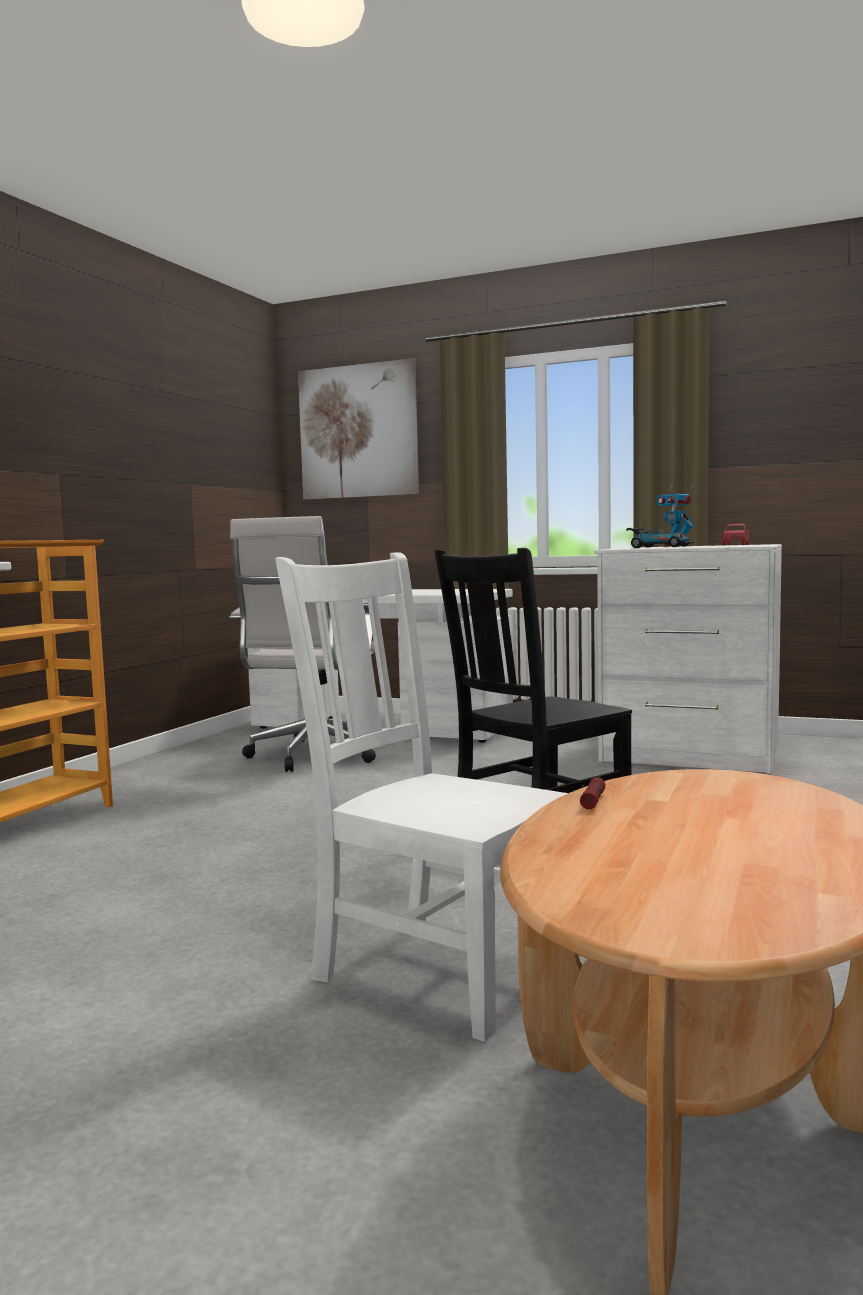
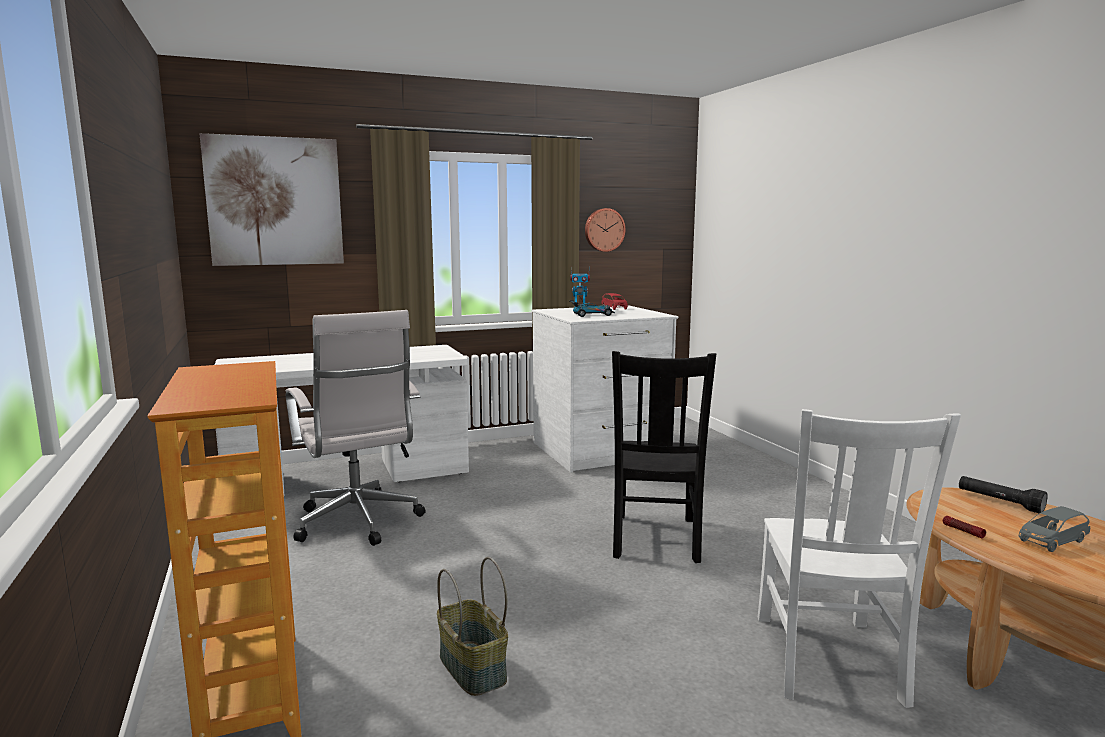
camera: 45 degrees left, 5 degrees up
(157, 855) = (471, 668): none -> basket
(437, 969) = (828, 661): white chair -> white chair turned 75 degrees counterclockwise
(688, 836) = (1052, 541): none -> grey toy car
(760, 435) = (604, 230): none -> wall clock
(789, 799) = (999, 502): none -> black flashlight

